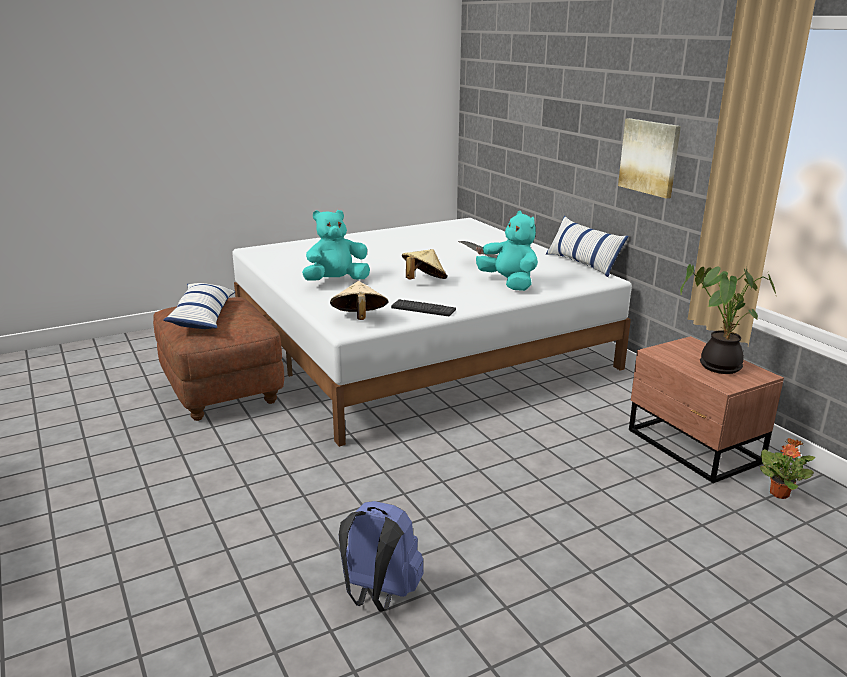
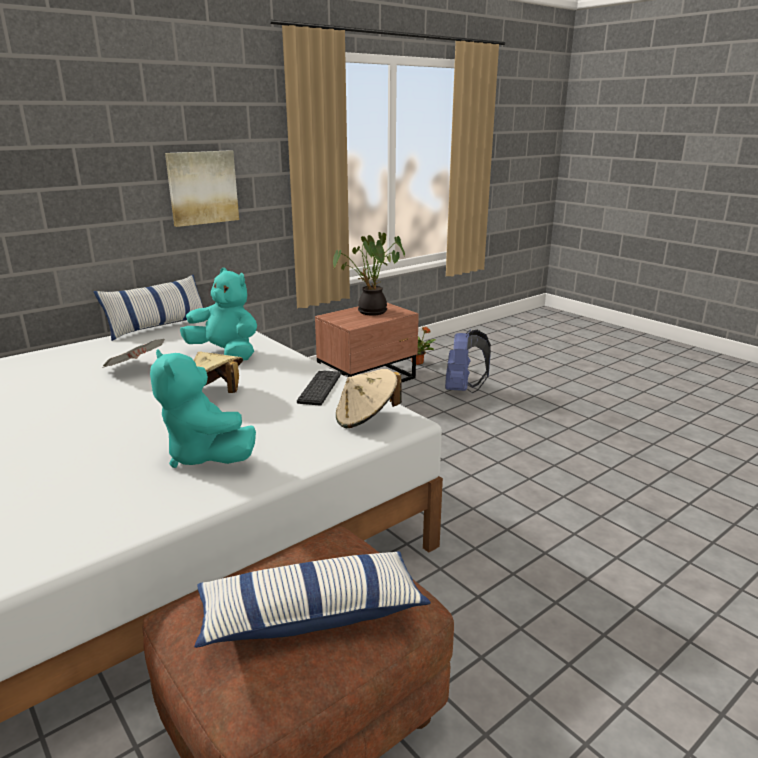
camera: 100 degrees left, 0 degrees up
(379, 595) = (636, 488): blue backpack -> blue backpack (463, 389)
(509, 283) = (226, 354): turquoise plush toy -> turquoise plush toy turned 75 degrees clockwise

